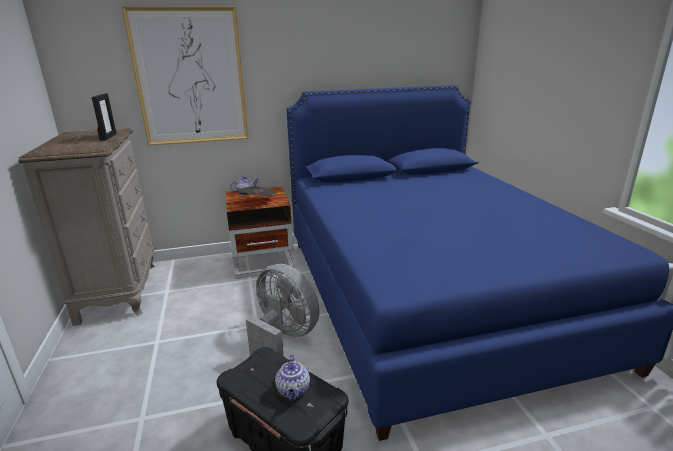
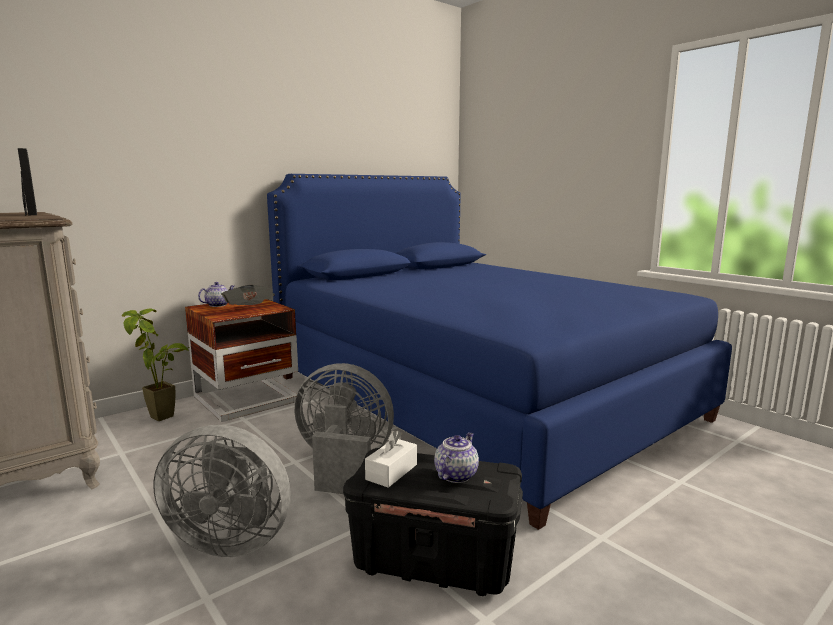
camera: 25 degrees left, 10 degrees down
(181, 378) = (231, 539): none -> grey fan
(190, 77) = (139, 146): picture -> none
(204, 269) = (164, 420): none -> potted plant
(254, 374) = (391, 472): none -> white tissue box
(293, 391) = (456, 475): teapot -> teapot turned 120 degrees counterclockwise

